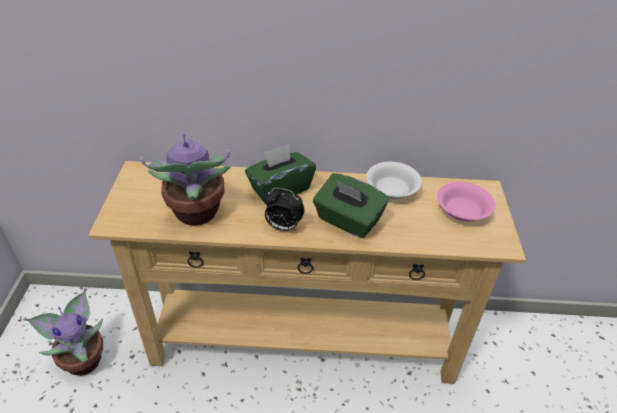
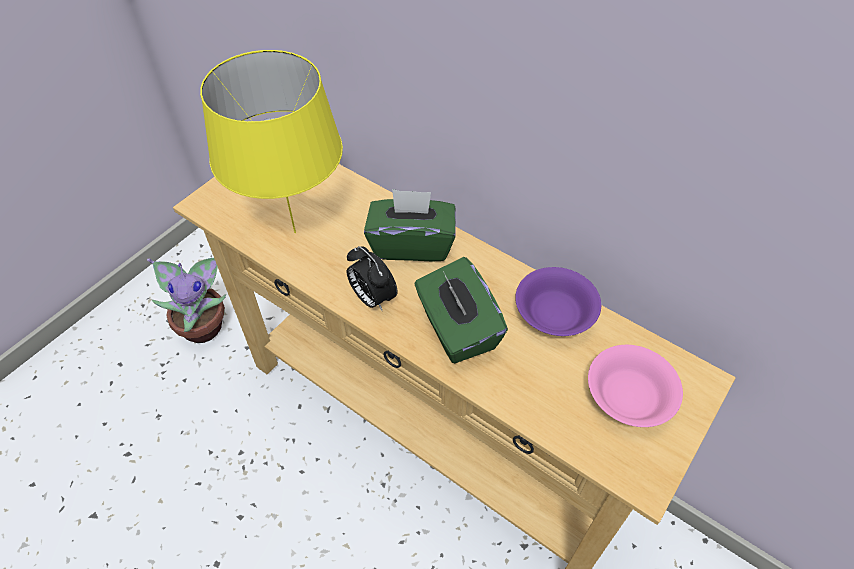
camera: 35 degrees right, 10 degrees up
(196, 214) = (293, 233): potted plant -> yellow table lamp
(392, 189) = (555, 313): white bowl -> purple bowl

